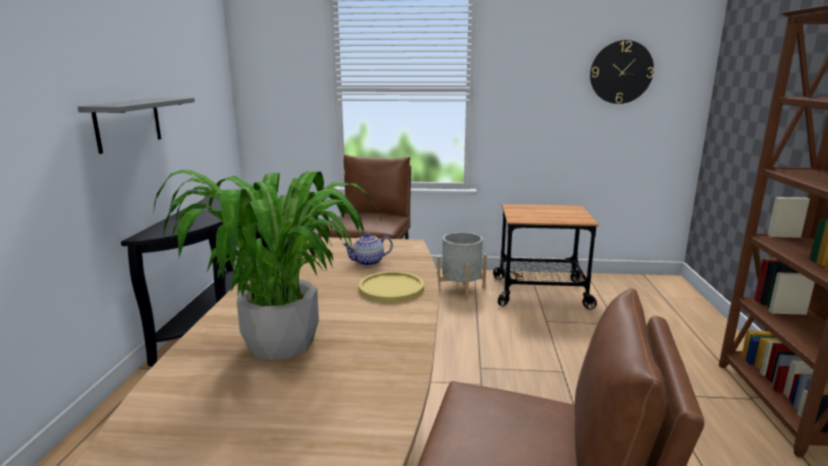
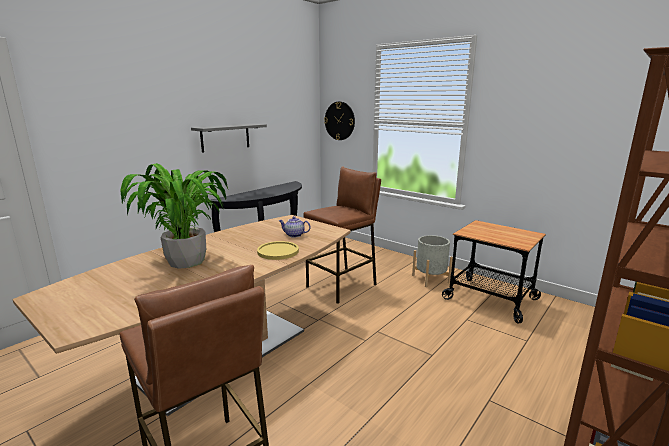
camera: 35 degrees right, 0 degrees up
(621, 72) = (604, 115): wall clock -> wall clock (339, 121)

